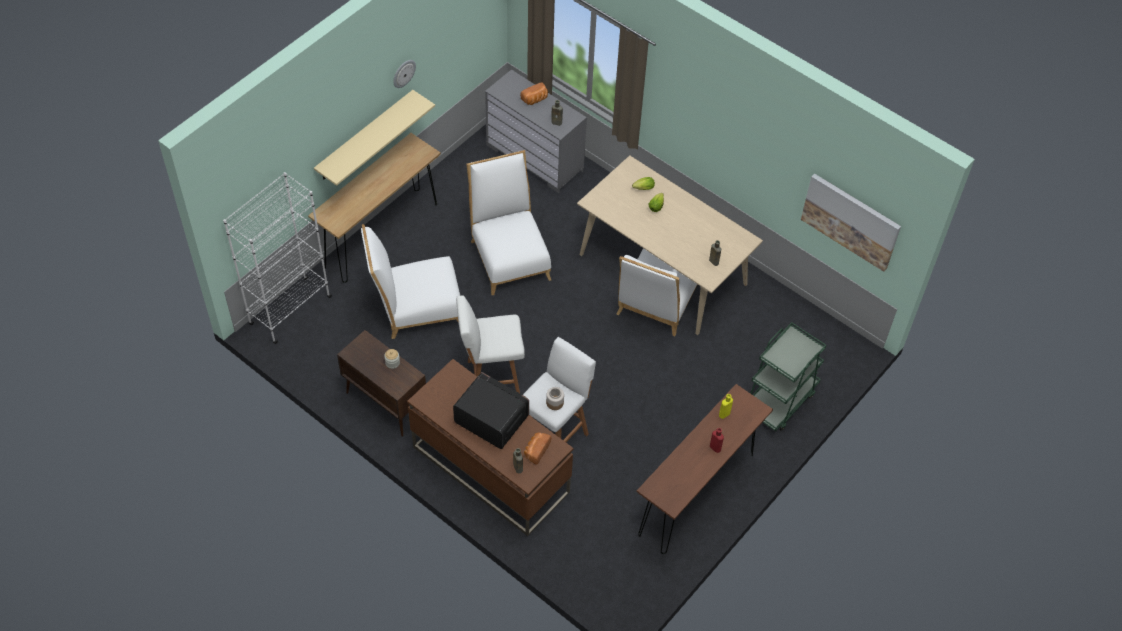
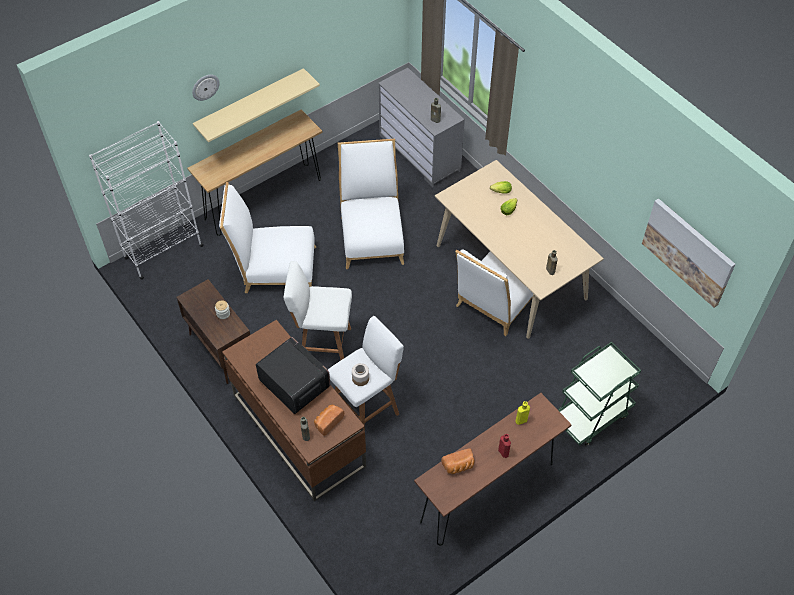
camera: 15 degrees right, 0 degrees up
(403, 73) = (293, 50): wall clock -> wall clock (205, 87)
(535, 99) = (421, 97): bread -> bread (458, 466)

